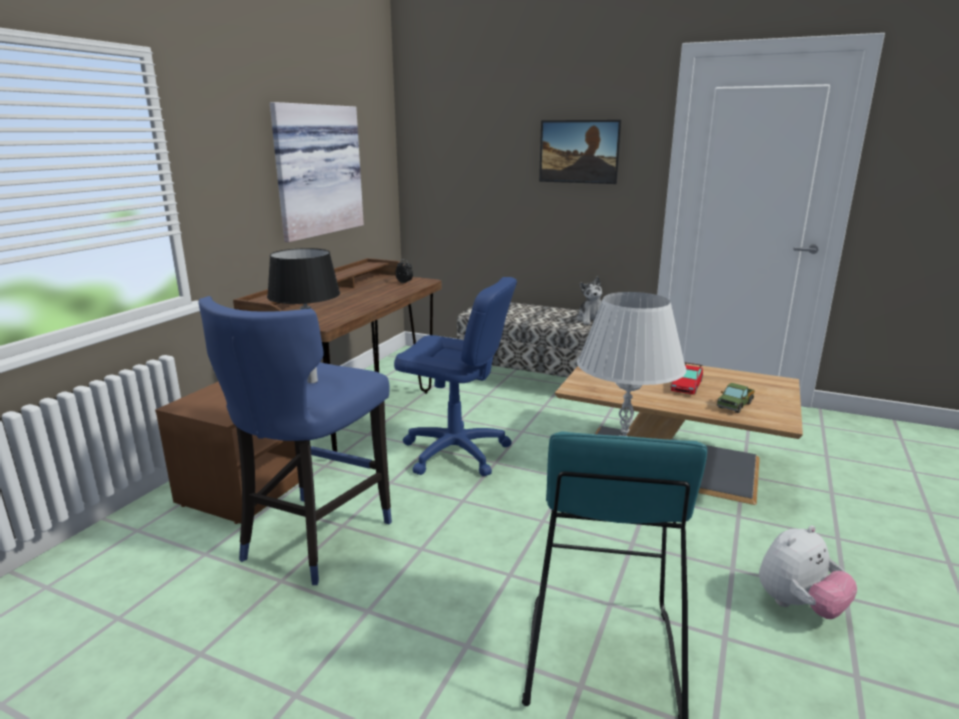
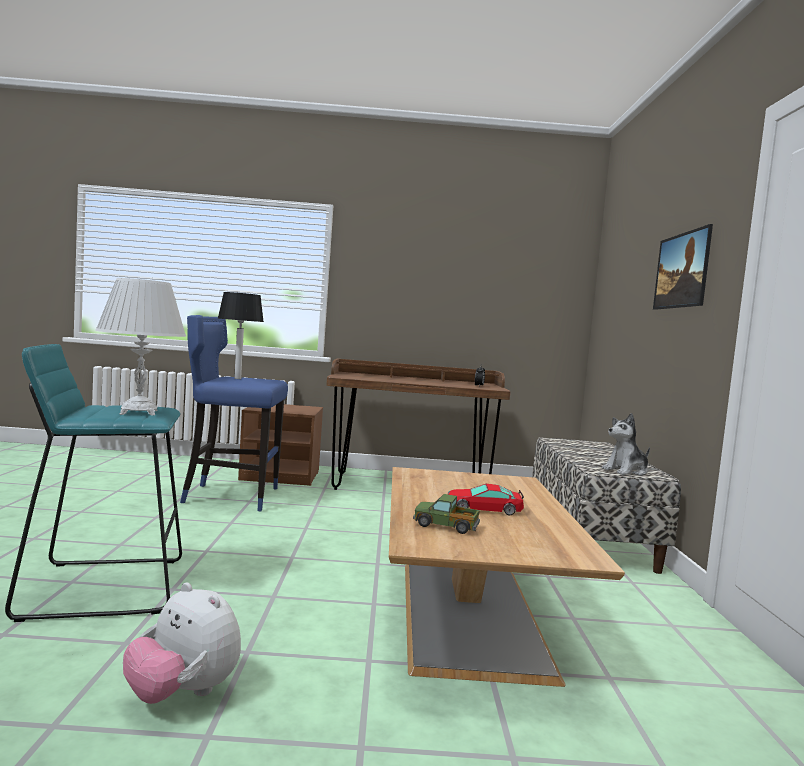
camera: 65 degrees right, 15 degrees down
(315, 170) = (467, 292): picture -> none
(455, 452) = (383, 519): blue office chair -> none

